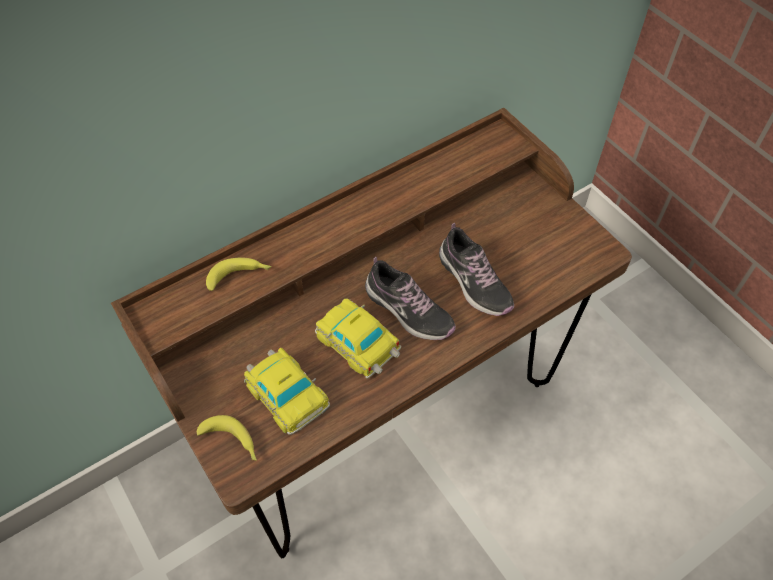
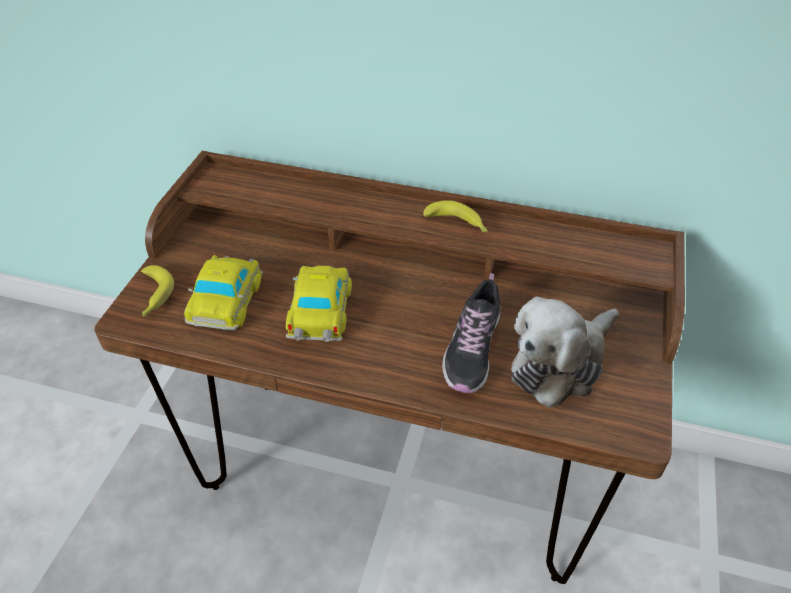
camera: 50 degrees right, 10 degrees down
(240, 276) = (294, 194): banana -> banana (457, 224)
(408, 310) = (388, 323): shoe -> none
(525, 248) = (560, 363): none -> plush toy

